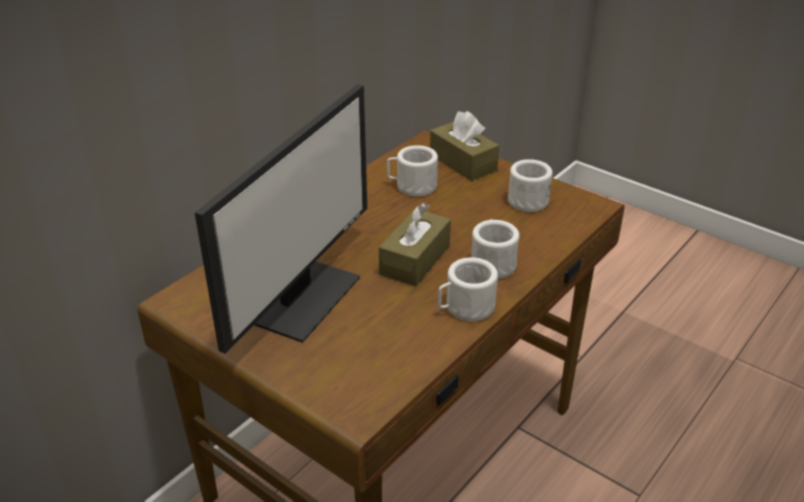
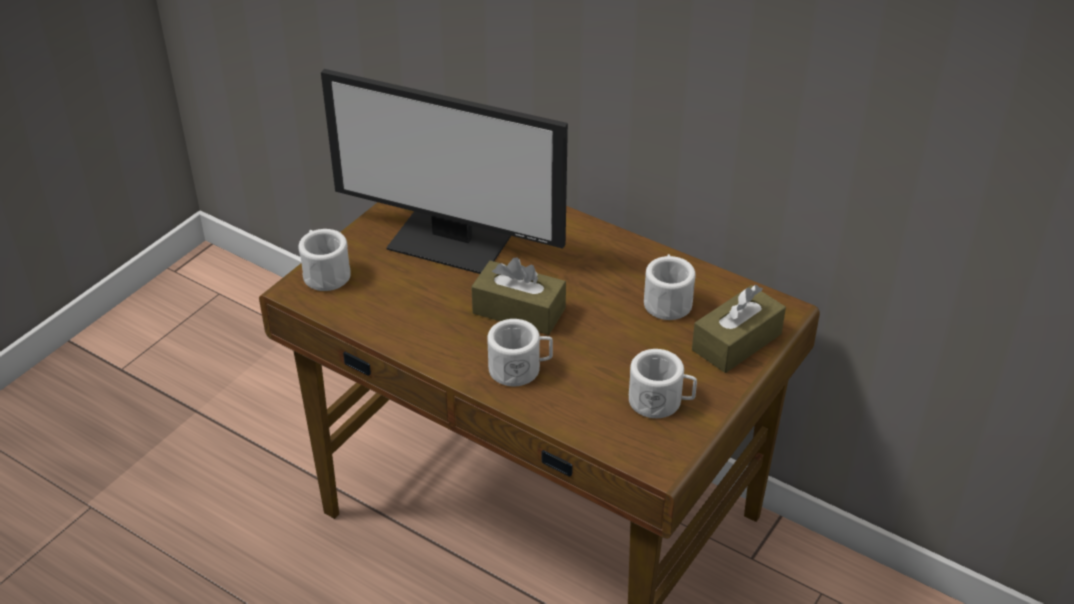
camera: 85 degrees right, 5 degrees up
(465, 308) = (439, 349): white mug -> white mug (324, 273)

